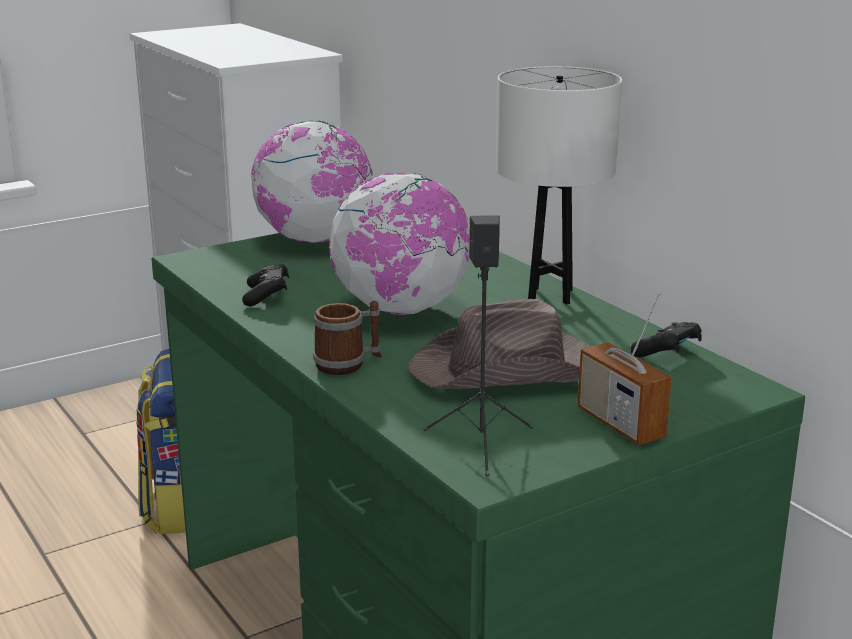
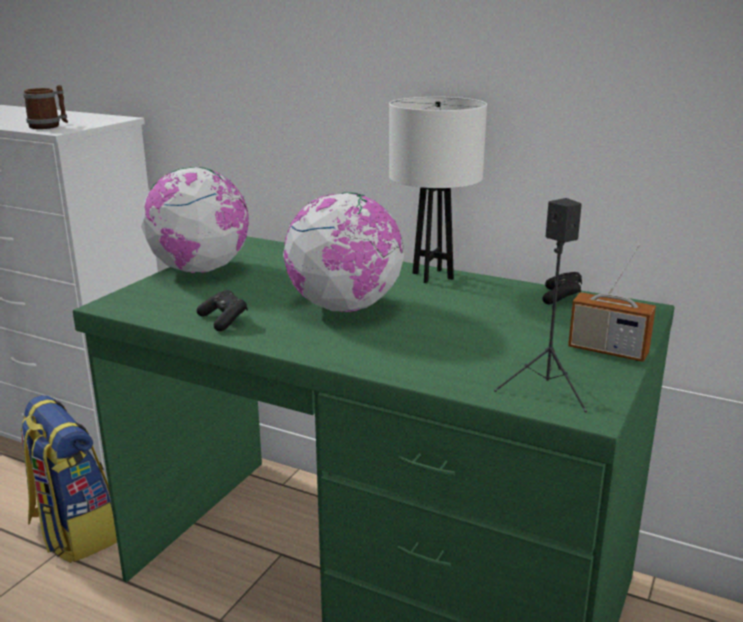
camera: 30 degrees left, 0 degrees up
(348, 364) = (366, 356): mug -> mug (49, 126)
(509, 371) = (485, 333): brown hat -> none

